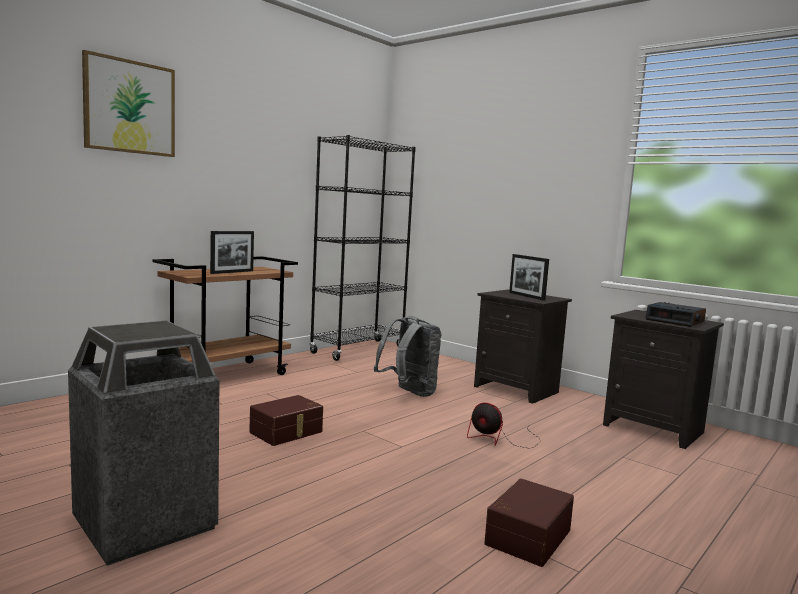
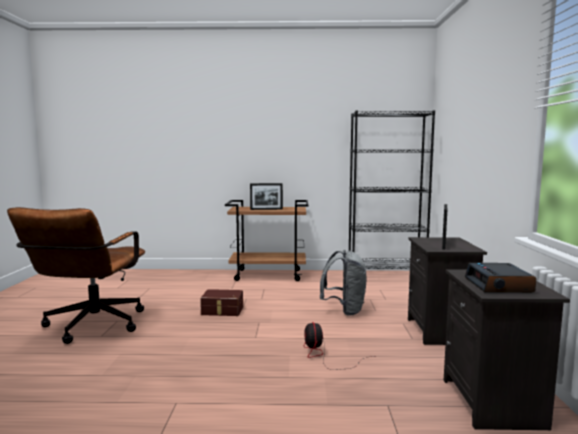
camera: 50 degrees right, 0 degrees up
(130, 107) = (218, 114): picture -> none
(144, 524) = (90, 327): trash can -> brown office chair
(526, 536) = (186, 406): brown storage box -> none

